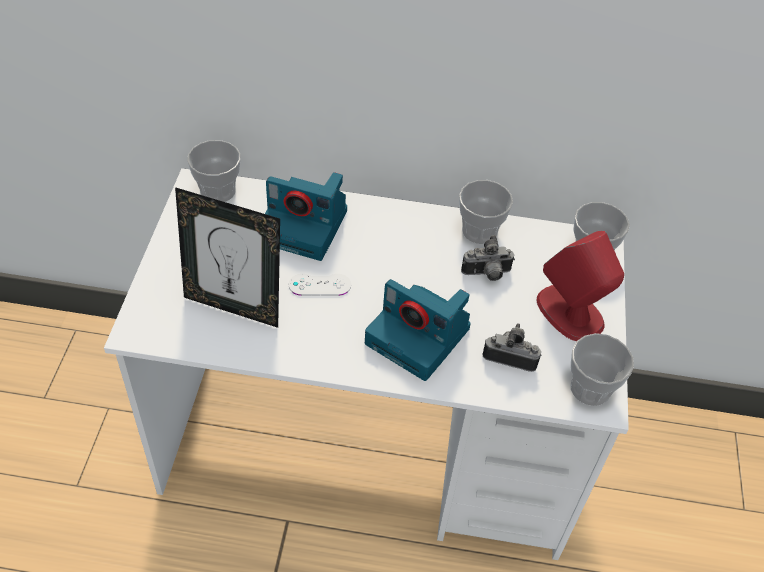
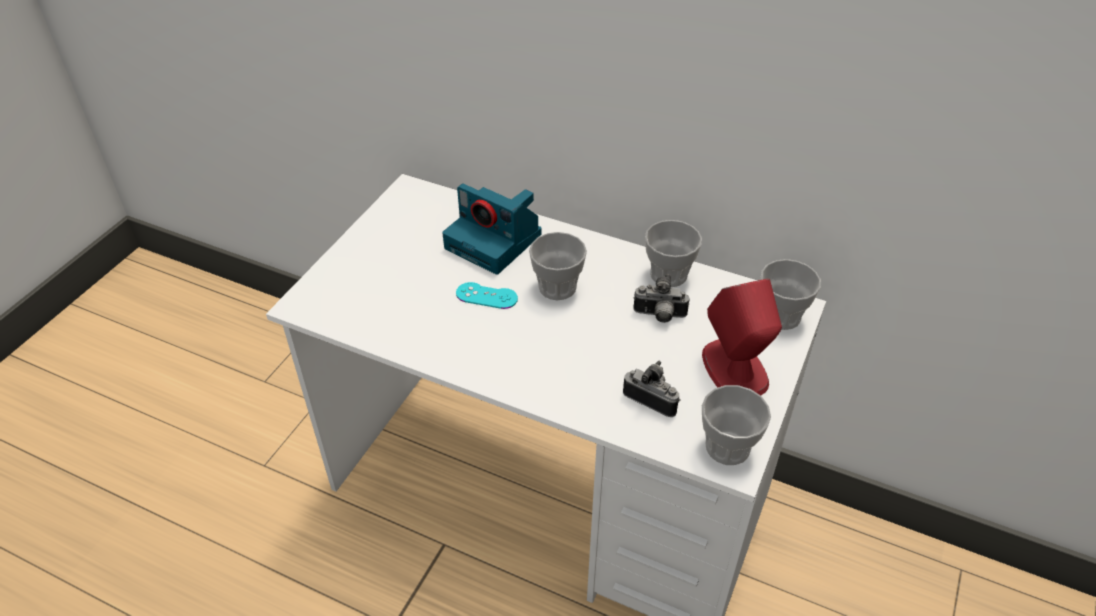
camera: 20 degrees right, 5 degrees down
(218, 191) = (426, 198): cup -> cup (557, 287)
(234, 306) = (398, 299): picture frame -> none
(320, 285) = (486, 296): white game controller -> turquoise game controller
(420, 336) = (566, 361): camera -> none

